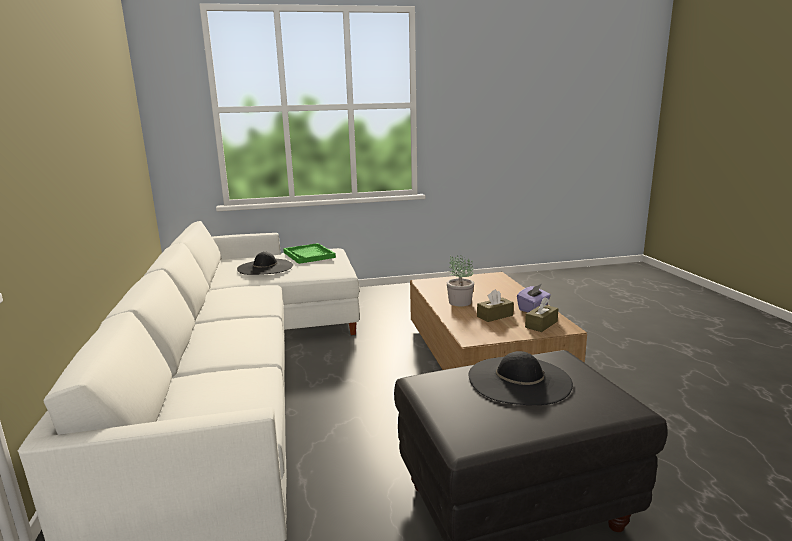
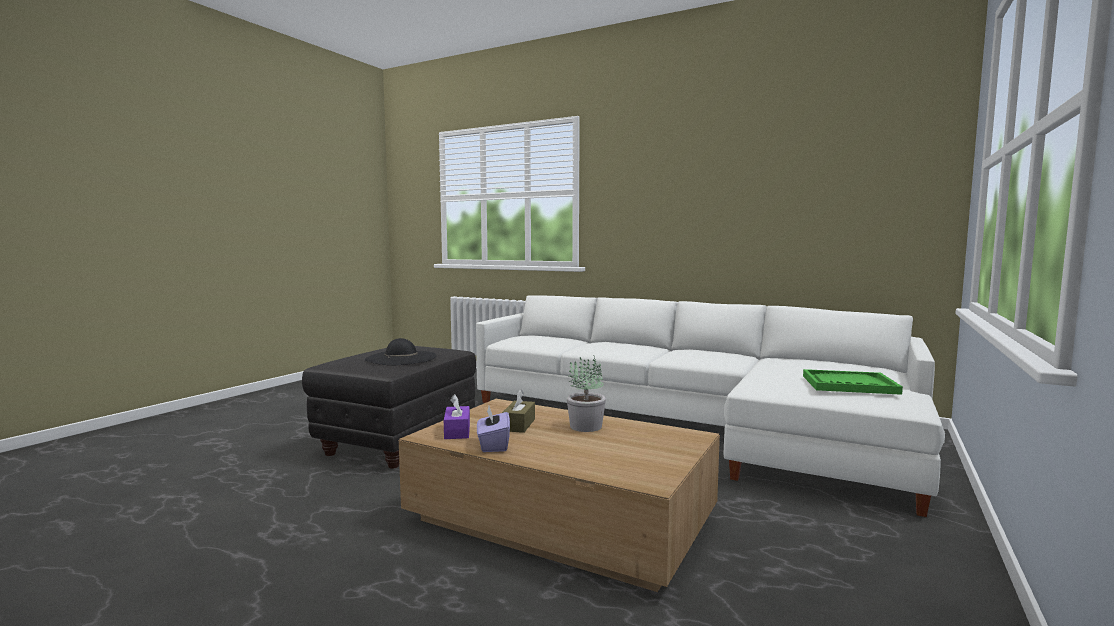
camera: 130 degrees right, 10 degrees down
(265, 267) = (802, 367): black hat -> none
(541, 324) = (457, 431): brown tissue box -> purple tissue box

